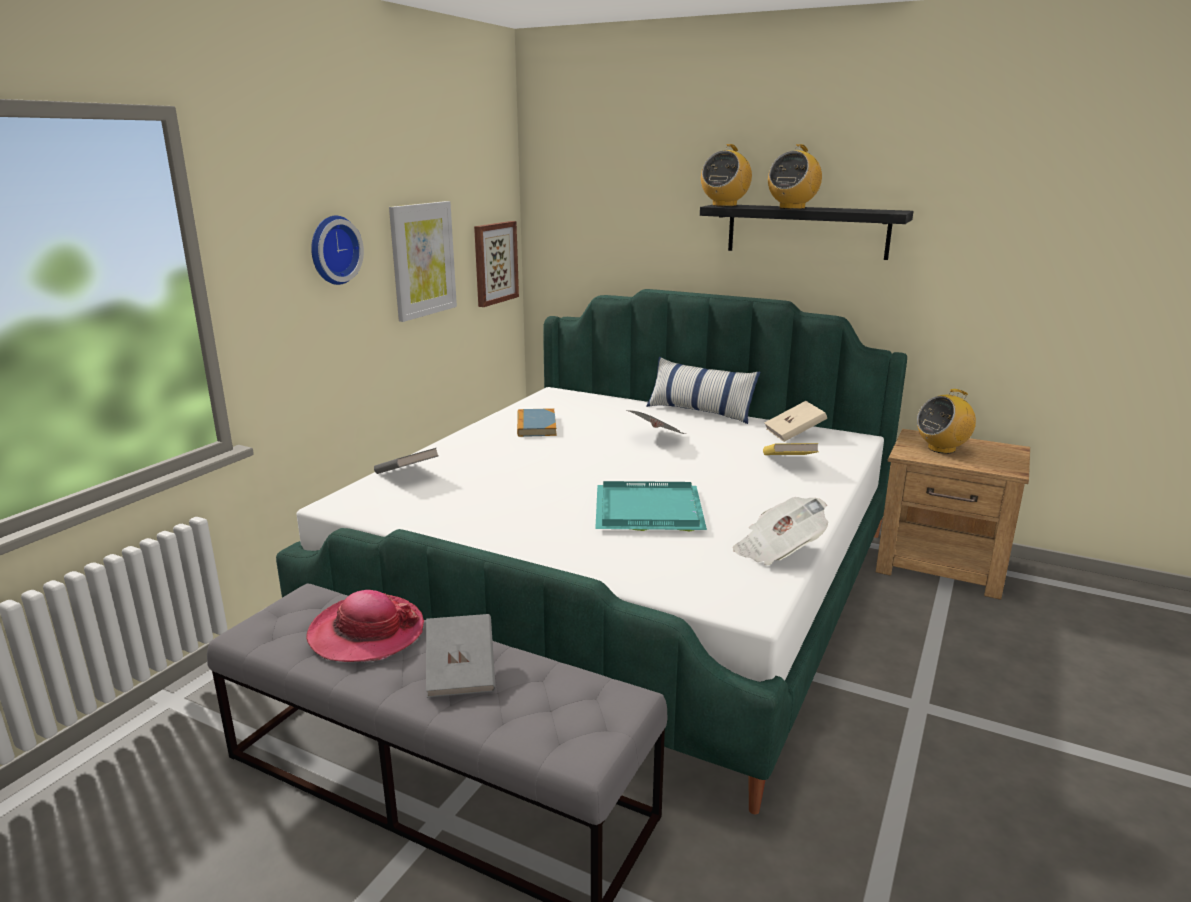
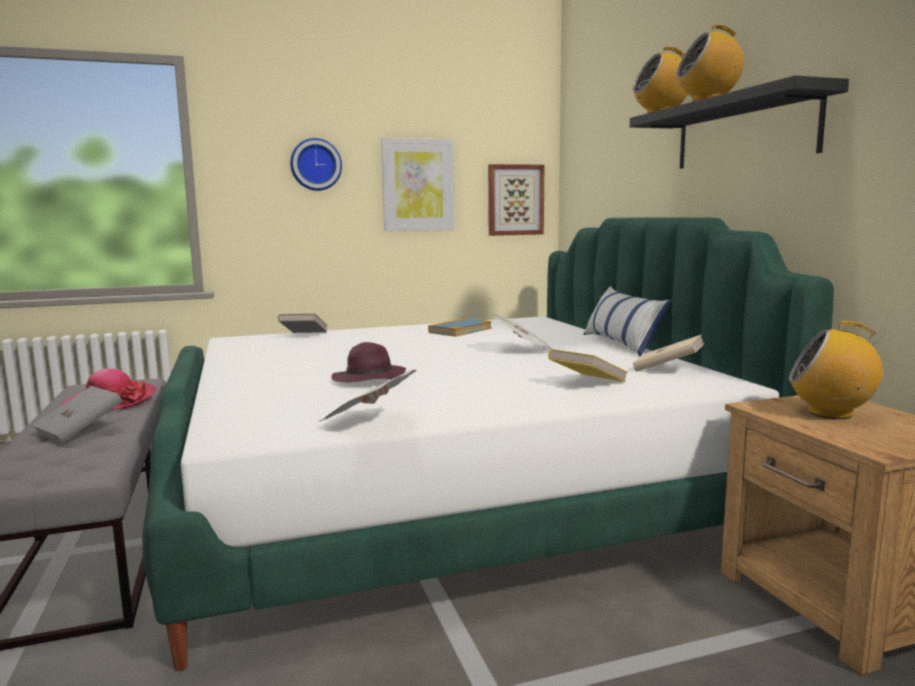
camera: 45 degrees right, 10 degrees down
(650, 511) = (368, 380): turquoise tray -> purple hat

